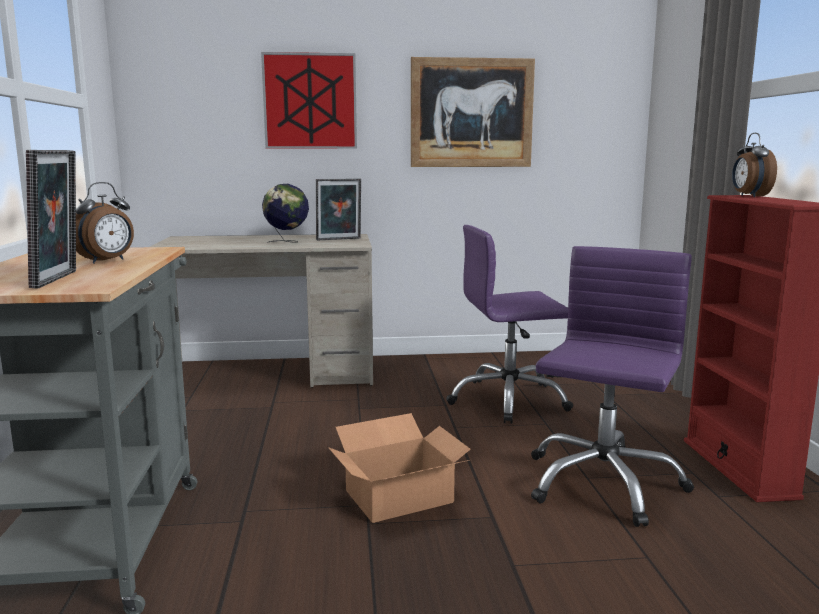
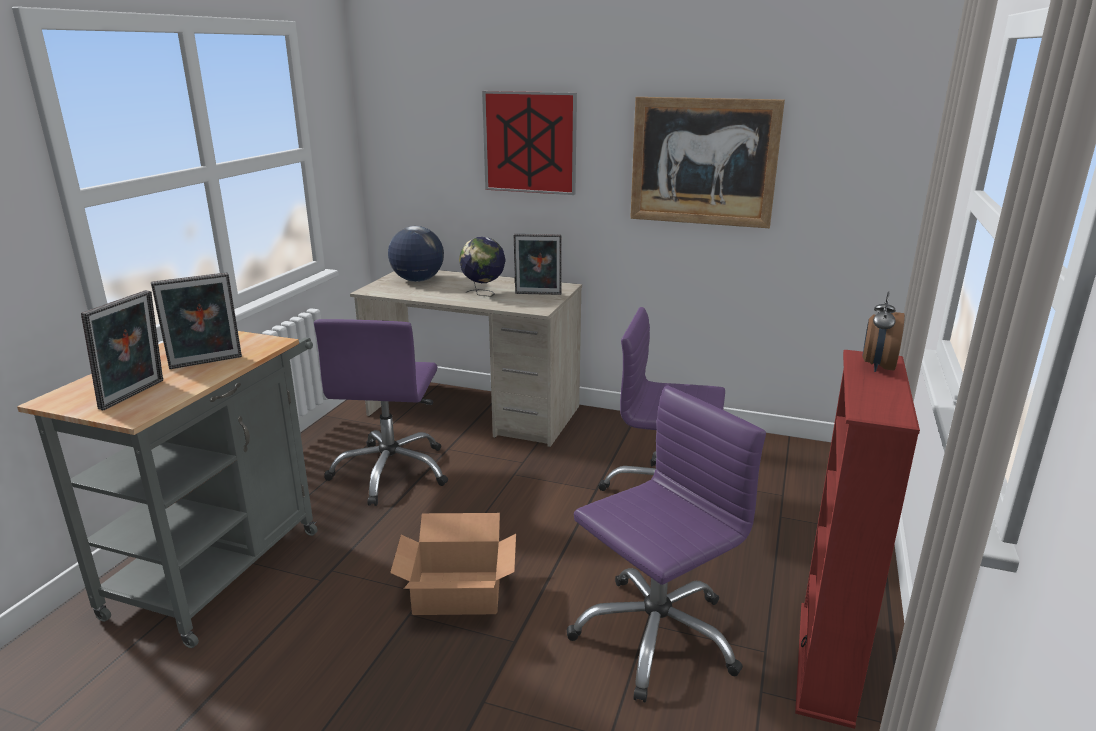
camera: 25 degrees right, 10 degrees up
(107, 261) = (206, 363): alarm clock -> picture frame
(203, 240) = (417, 280): none -> globe
(230, 427) = (391, 472): none -> purple office chair

